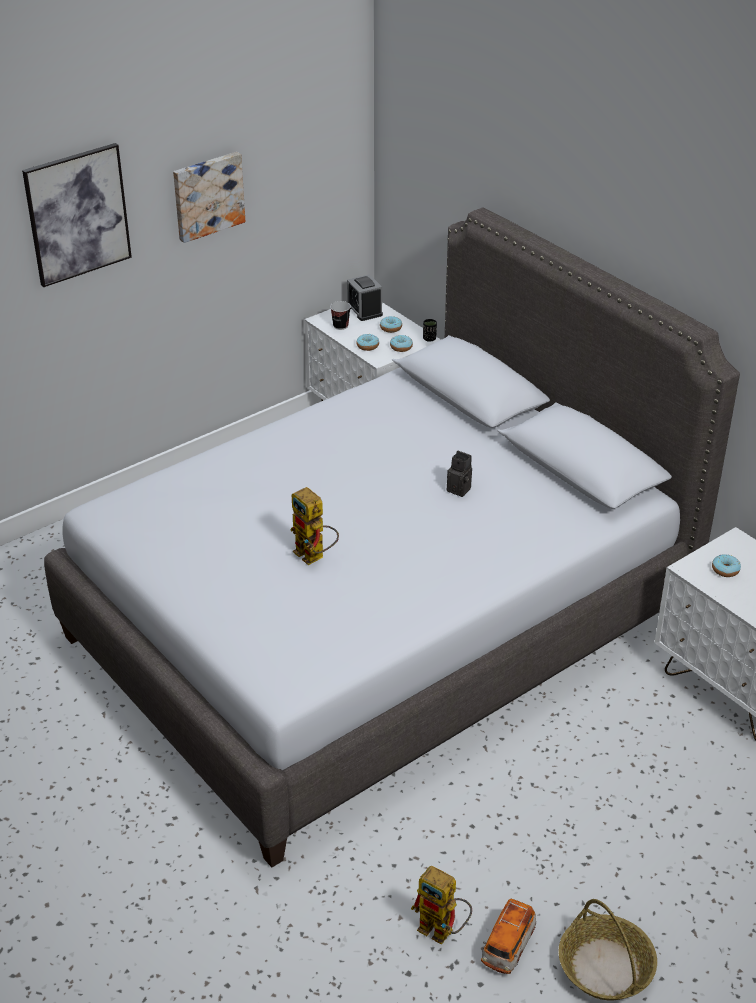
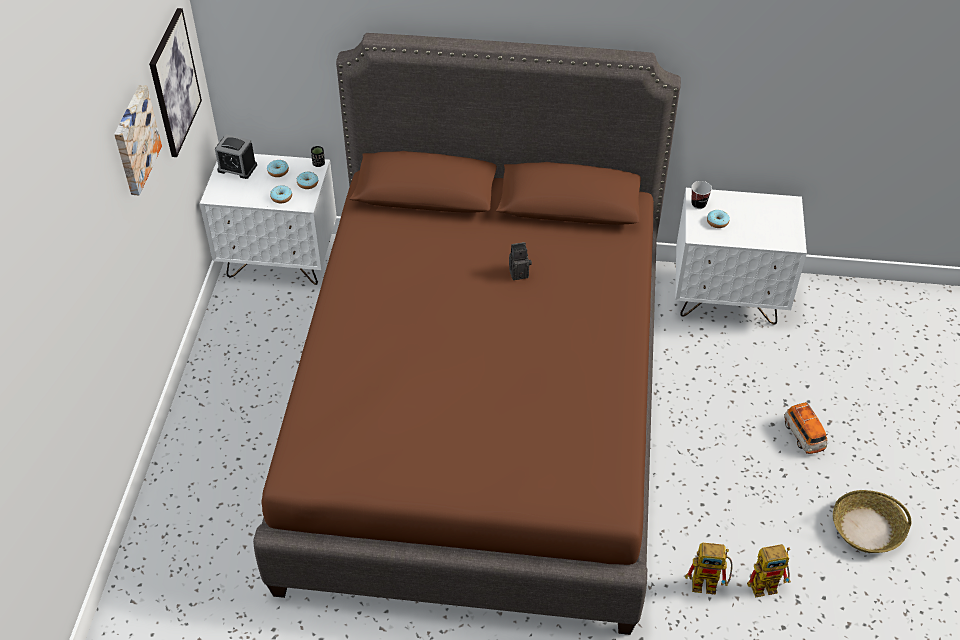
camera: 45 degrees left, 10 degrees up
(77, 214) = (77, 224): picture -> picture (174, 83)
(314, 556) = (497, 393): toy robot -> toy robot (710, 583)
(340, 326) = (237, 192): cup -> cup (698, 204)
(378, 624) = (479, 412): grey bed -> brown bed
(508, 946) = (809, 561): toy car -> toy car (803, 435)

